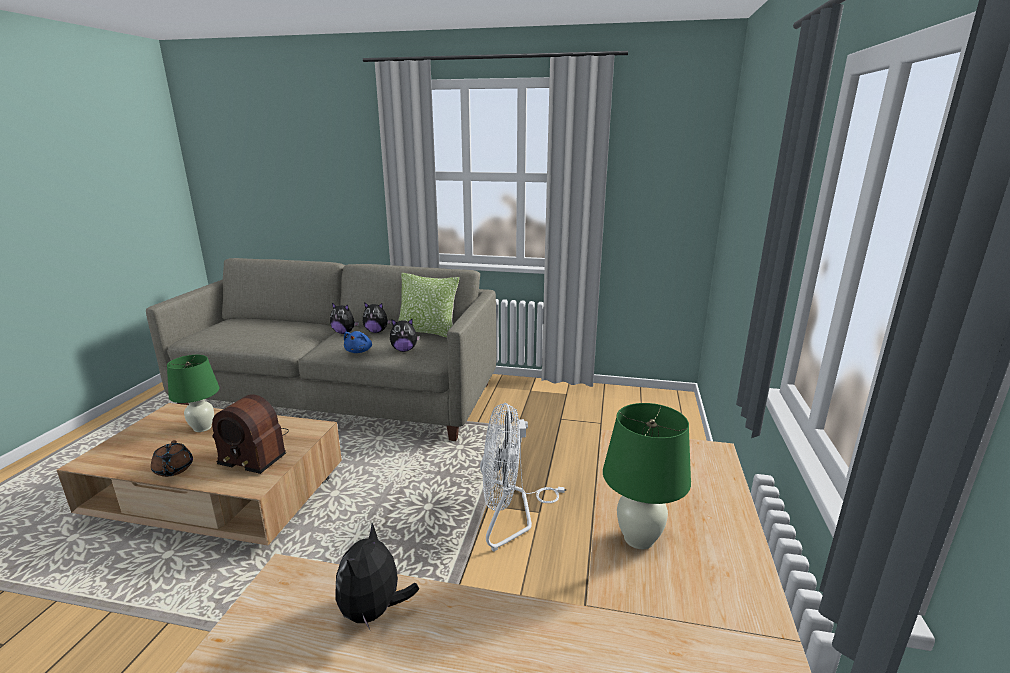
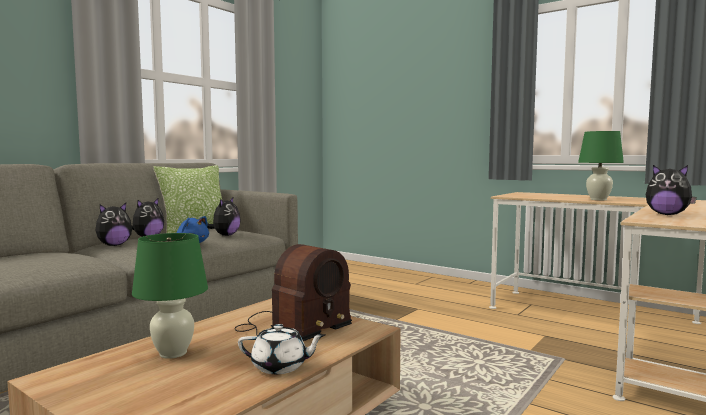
camera: 65 degrees left, 15 degrees down
(173, 470) = (280, 367): brown teapot -> white teapot
(511, 508) = (406, 314): white fan -> none

